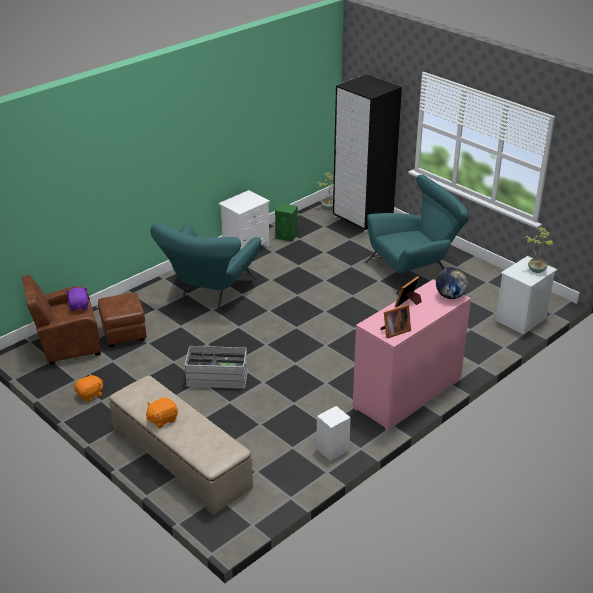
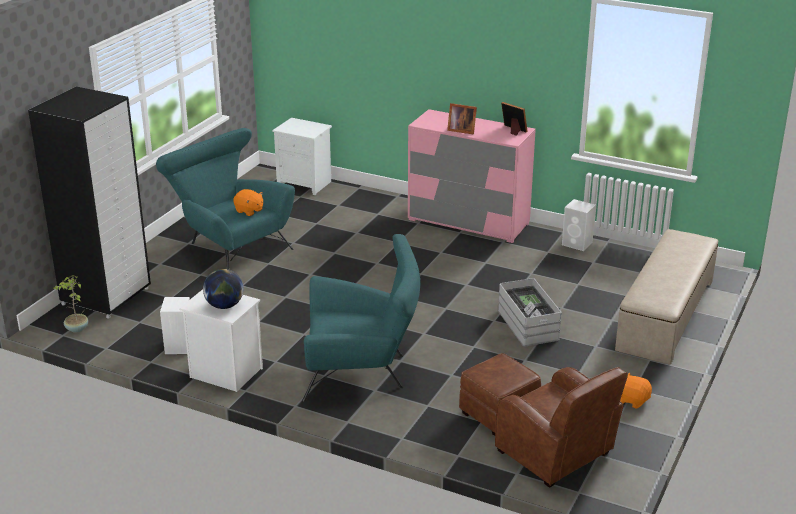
camera: 110 degrees left, 5 degrees down
(79, 306) = (533, 402): purple plush toy -> none
(162, 419) = (678, 276): orange plush toy -> orange plush toy (249, 211)
(287, 236) = (179, 345): green speaker -> white speaker
(450, 296) = (433, 116): globe -> globe (224, 306)
(536, 269) = (298, 124): potted plant -> none

